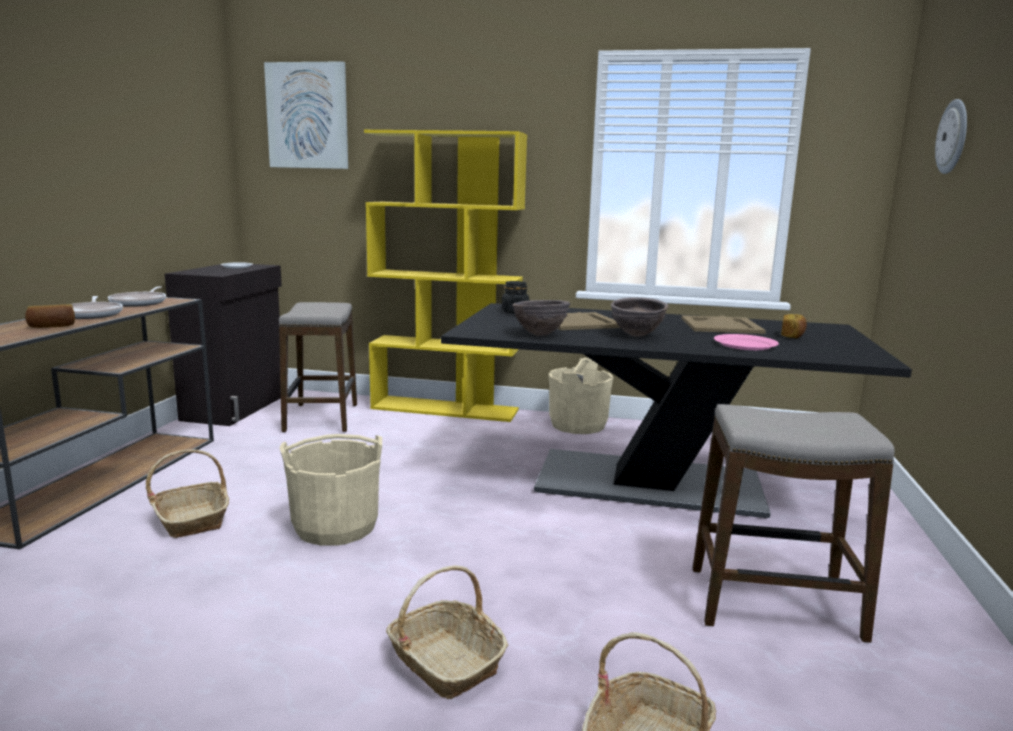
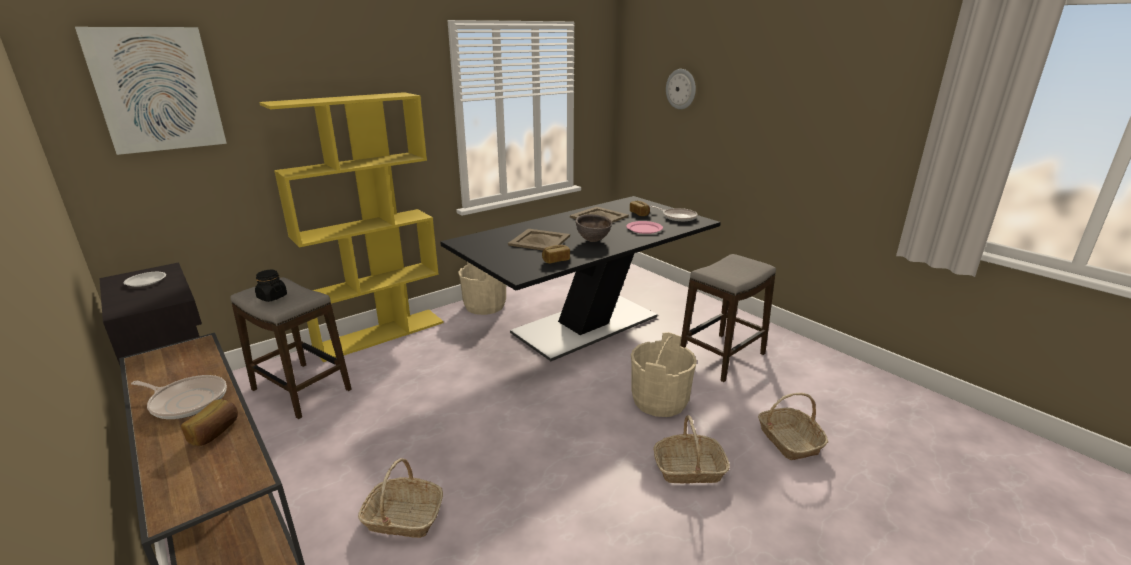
camera: 50 degrees left, 10 degrees up
(140, 303) = (169, 365): frying pan -> frying pan (677, 217)
(335, 527) = (502, 452): beige bucket -> beige bucket (659, 400)
(515, 312) = (482, 244): black jar -> black jar (272, 297)
(539, 335) = (556, 260): brown bowl -> bread

